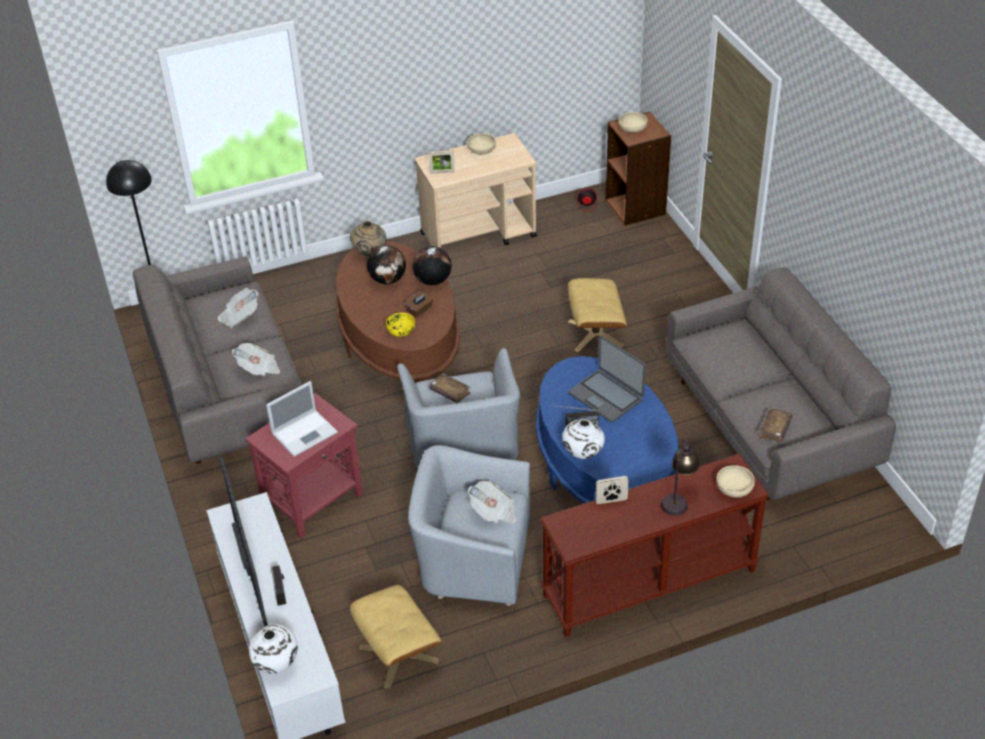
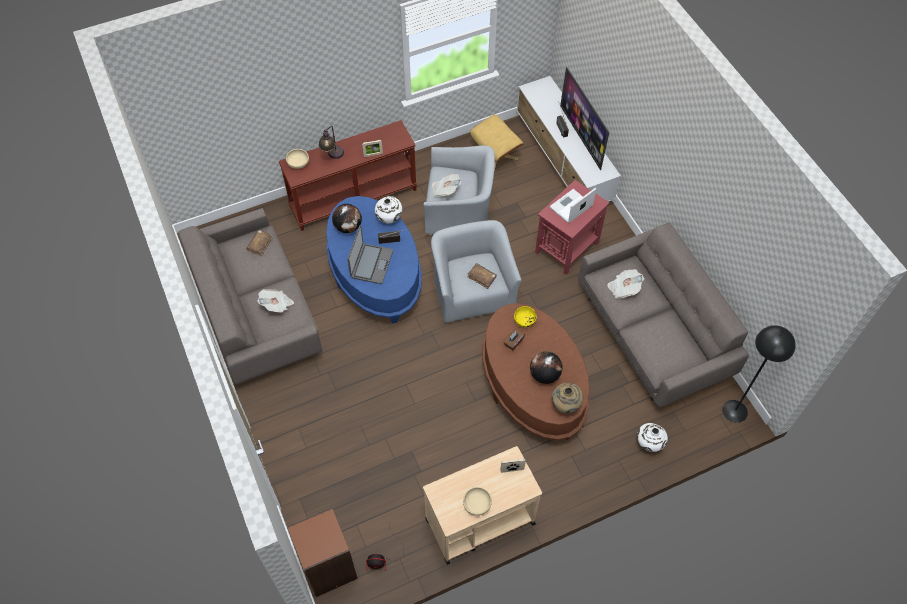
camera: 175 degrees right, 15 degrees up
(239, 316) = (655, 338): newspaper -> newspaper (277, 305)
(277, 665) = (552, 93): white vase -> white vase (649, 444)
(432, 281) = (507, 374): globe -> globe (348, 227)
(595, 334) = (376, 397): beige ottoman -> none
(606, 396) = (371, 264): laptop -> laptop turned 60 degrees clockwise
(632, 129) = (325, 536): beige bowl -> none

